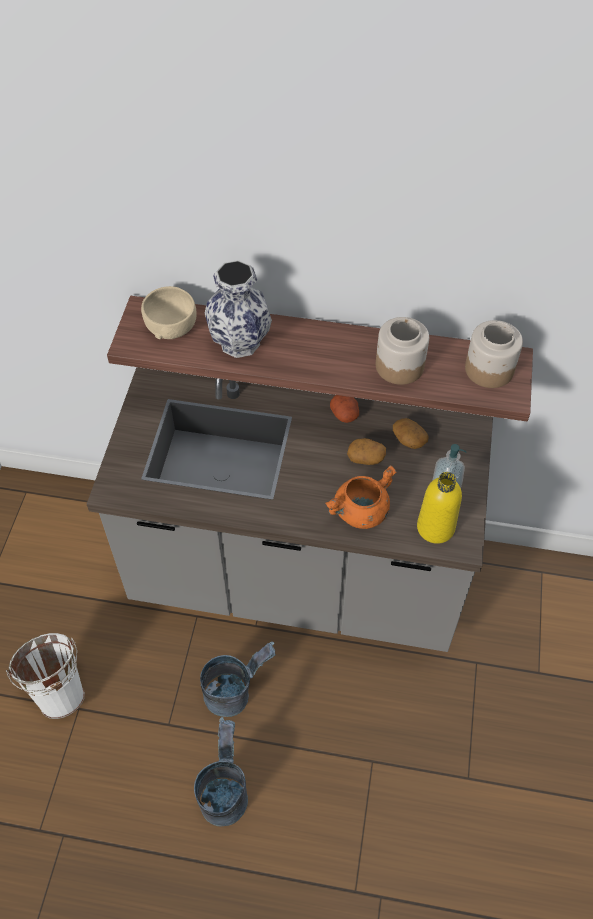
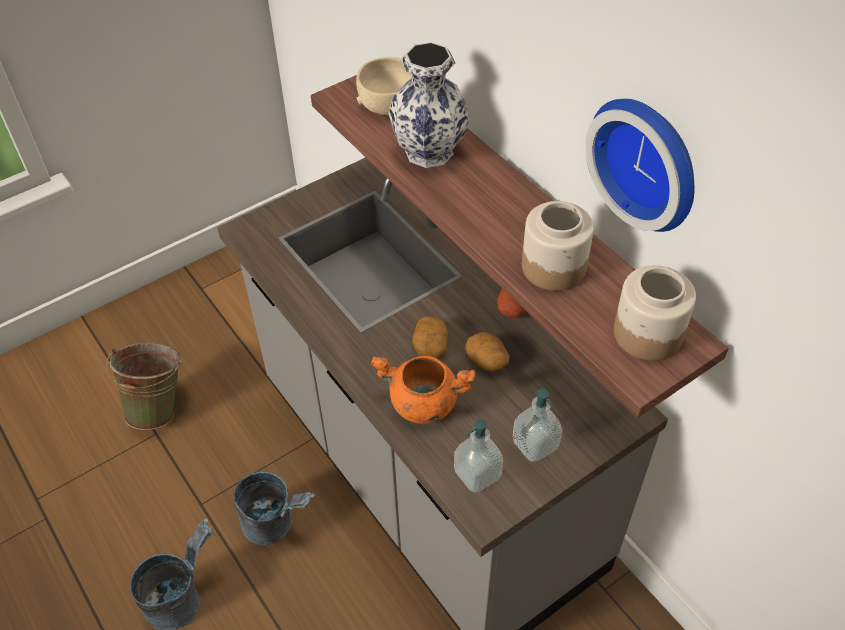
camera: 45 degrees right, 5 degrees down
(59, 688) = (159, 406): white bucket -> green bucket
(408, 439) = (549, 374): potato -> potato (430, 345)
(435, 527) = (477, 474): yellow bottle -> soap dispenser
(444, 262) = (649, 161): none -> wall clock

